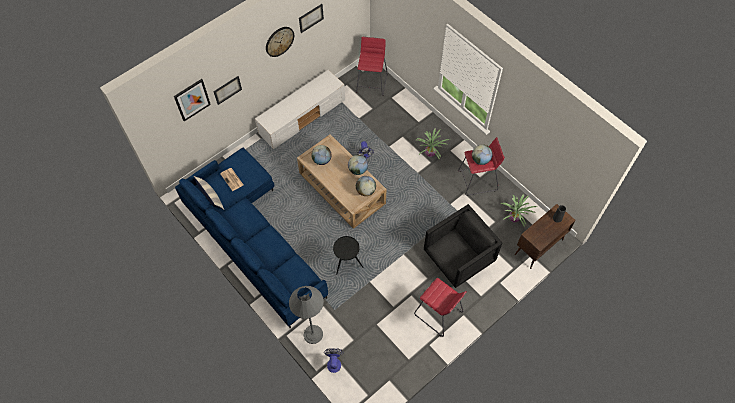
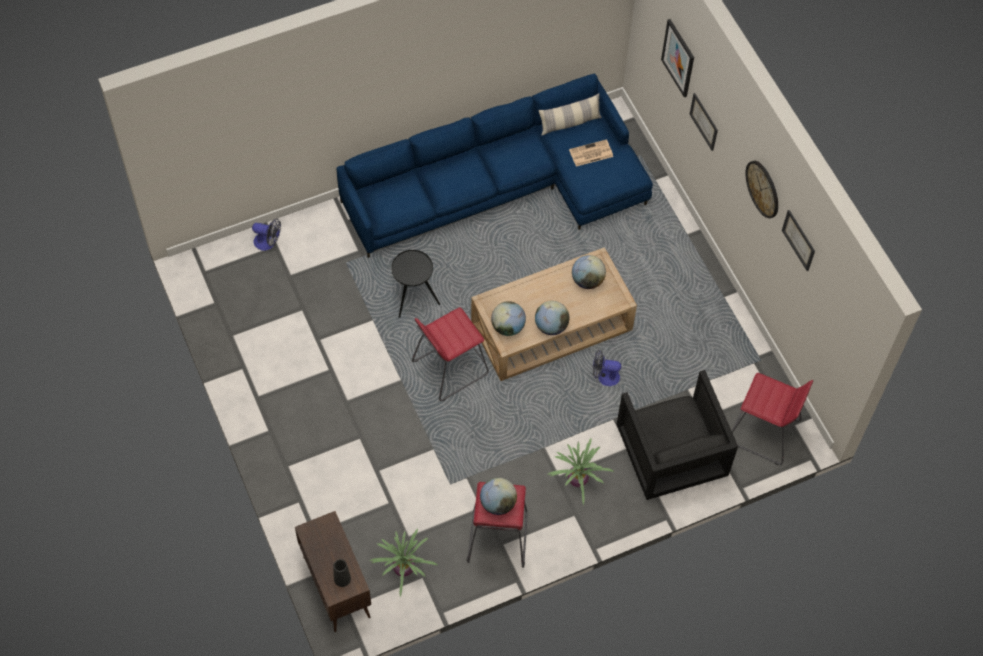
camera: 105 degrees right, 0 degrees up
(302, 117) = (715, 304): white tv stand -> none
(313, 334) = (319, 227): grey floor lamp -> none
(438, 314) = (284, 396): red stool -> red stool (449, 368)
(458, 257) = (364, 456): black armchair -> black armchair (670, 453)

